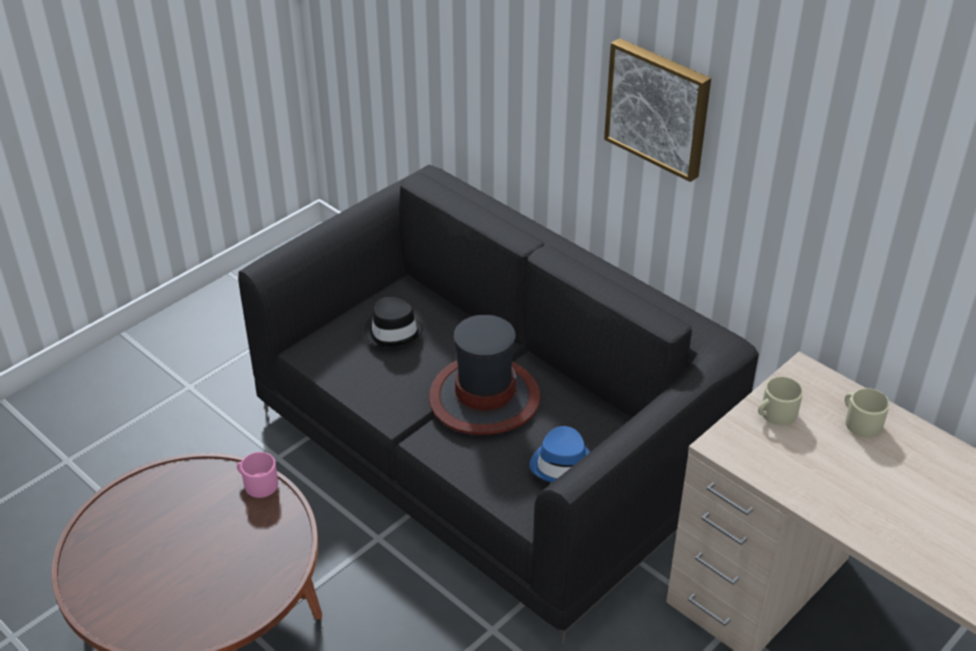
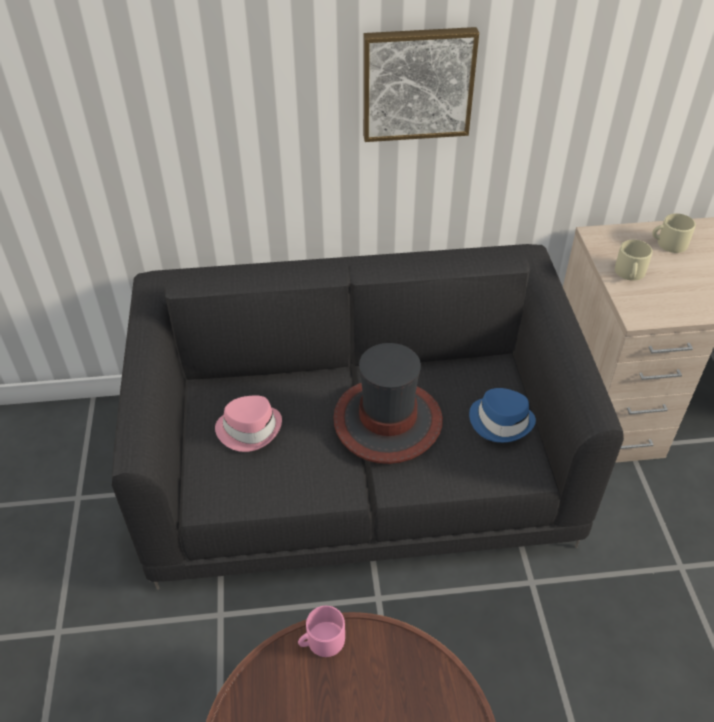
camera: 50 degrees left, 5 degrees up
(393, 330) = (249, 428): black hat -> pink hat

